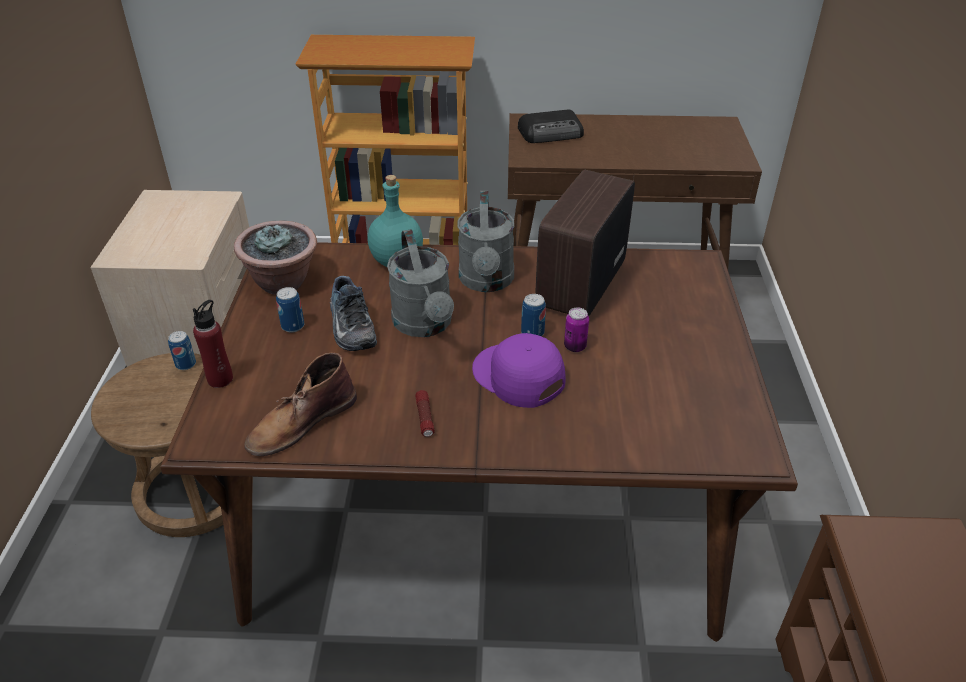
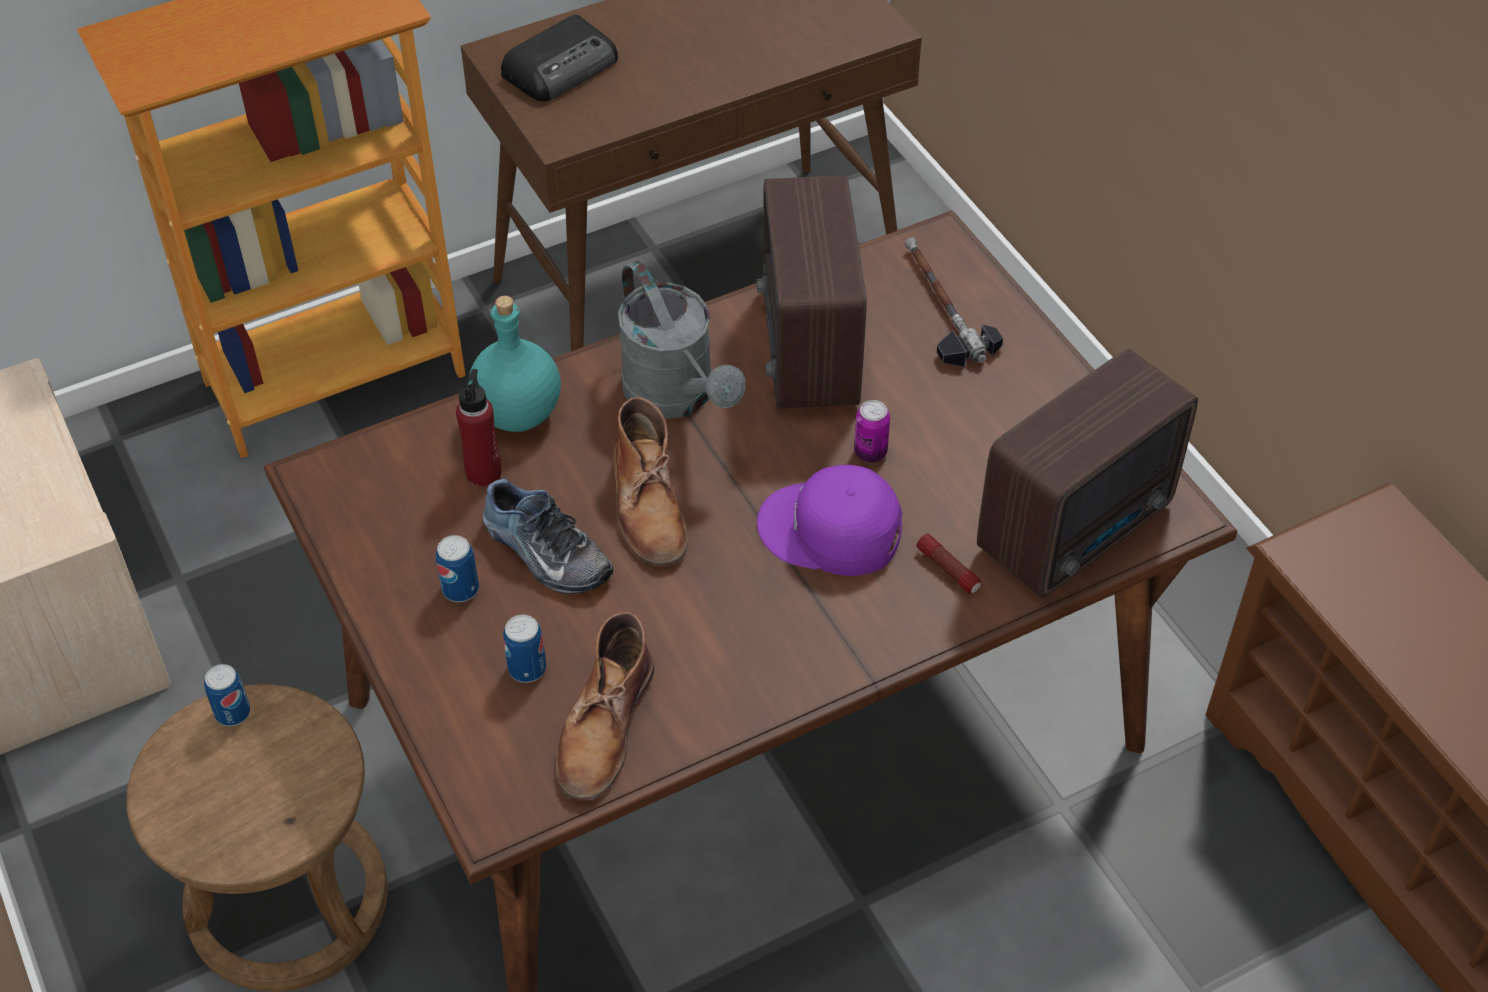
camera: 30 degrees left, 10 degrees up
(220, 379) = (433, 717): red bottle -> red bottle (484, 472)
(283, 282) = (377, 523): potted plant -> none
(425, 325) = (648, 505): grey watering can -> brown boot
(425, 418) = (760, 645): flashlight -> flashlight (948, 570)
(532, 333) = (801, 455): can -> can (527, 668)
(677, 291) = (941, 307): none -> hammer
(681, 436) = (1080, 527): none -> radio

